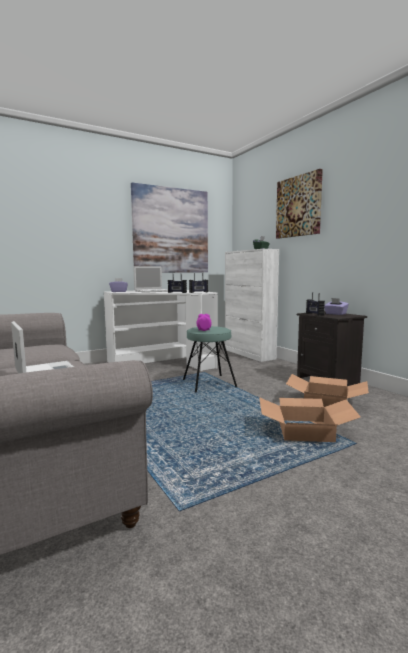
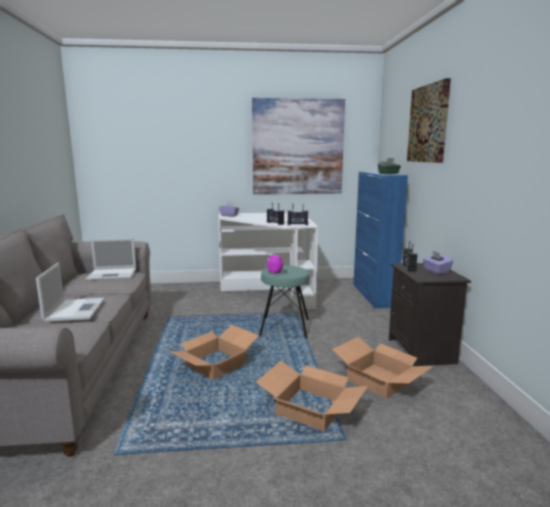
camera: 25 degrees right, 5 degrees up
(154, 291) = (263, 217): laptop -> laptop (113, 274)
(183, 418) = (216, 364): none -> cardboard box
(249, 354) = (373, 295): white cabinet -> blue cabinet

